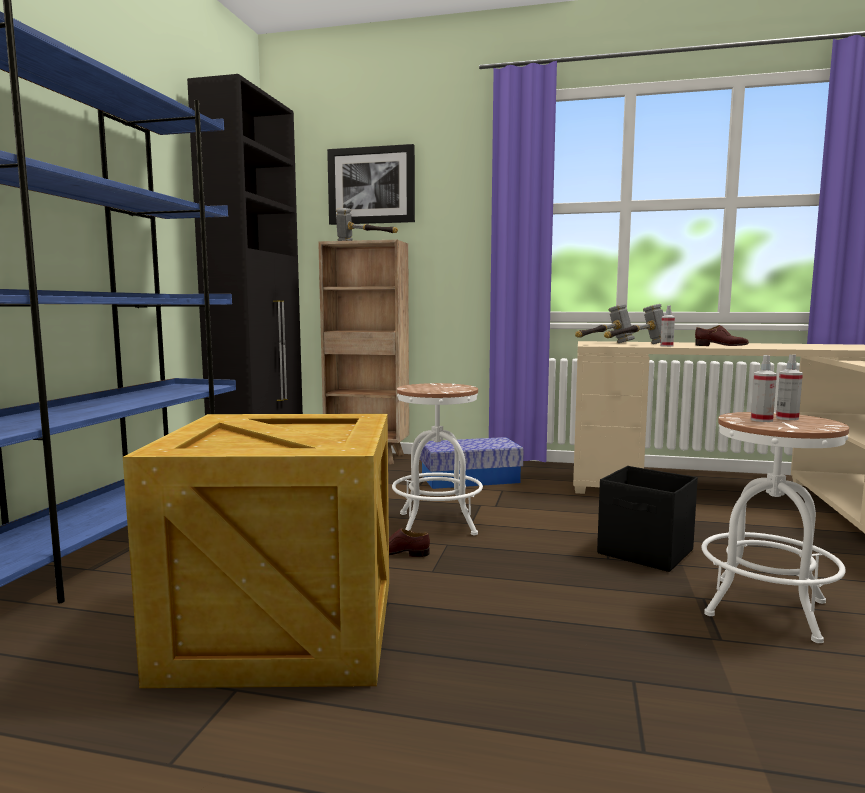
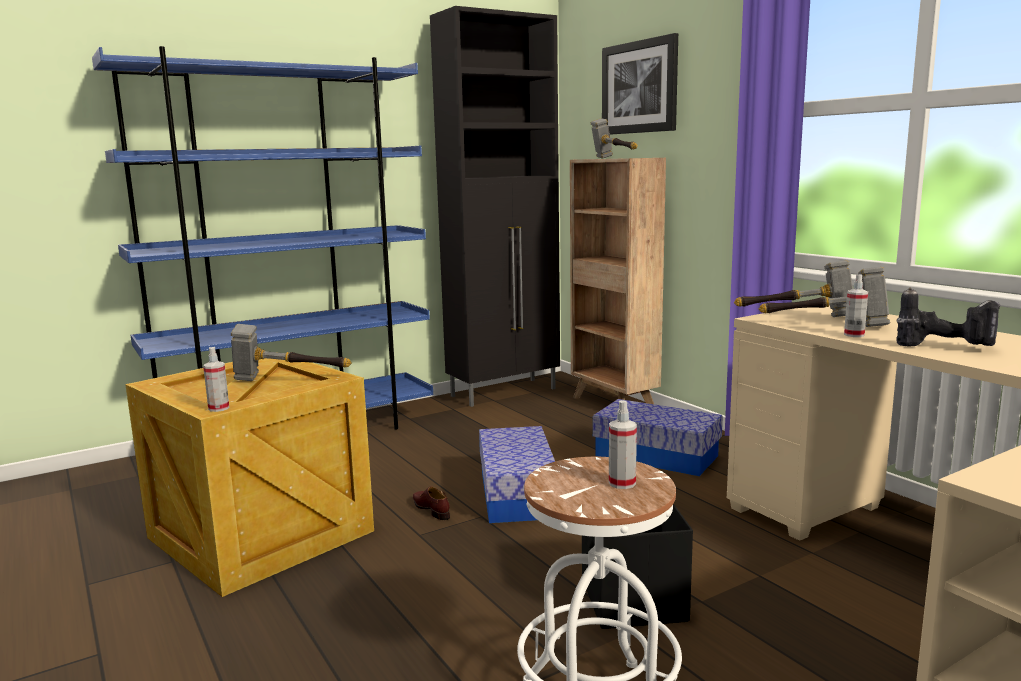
camera: 45 degrees right, 5 degrees up
(324, 424) = (288, 379): none -> hammer
(437, 524) = (517, 494): white stool -> storage box
(721, 346) = (947, 347): brown shoe -> power drill
(761, 420) = (582, 476): spray bottle -> spray bottle (219, 408)

